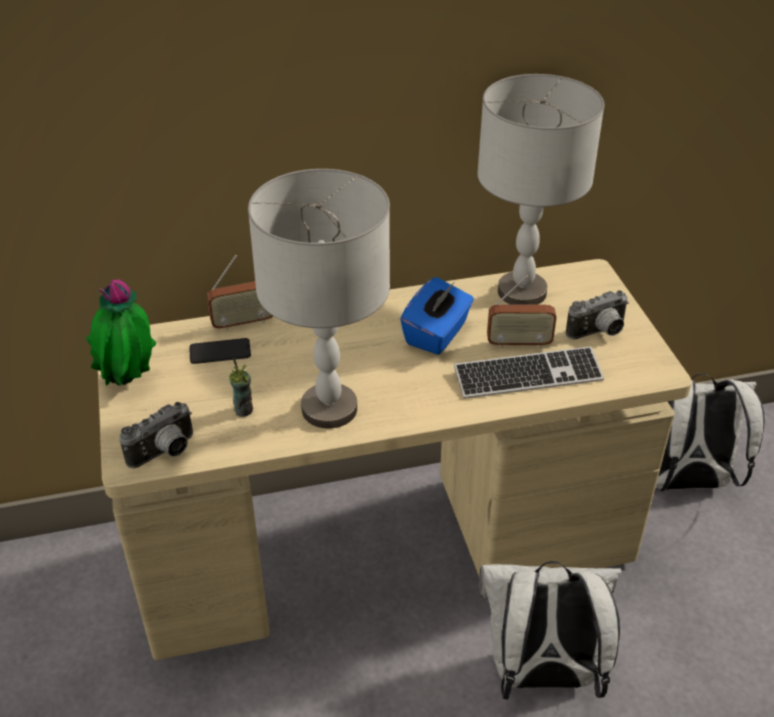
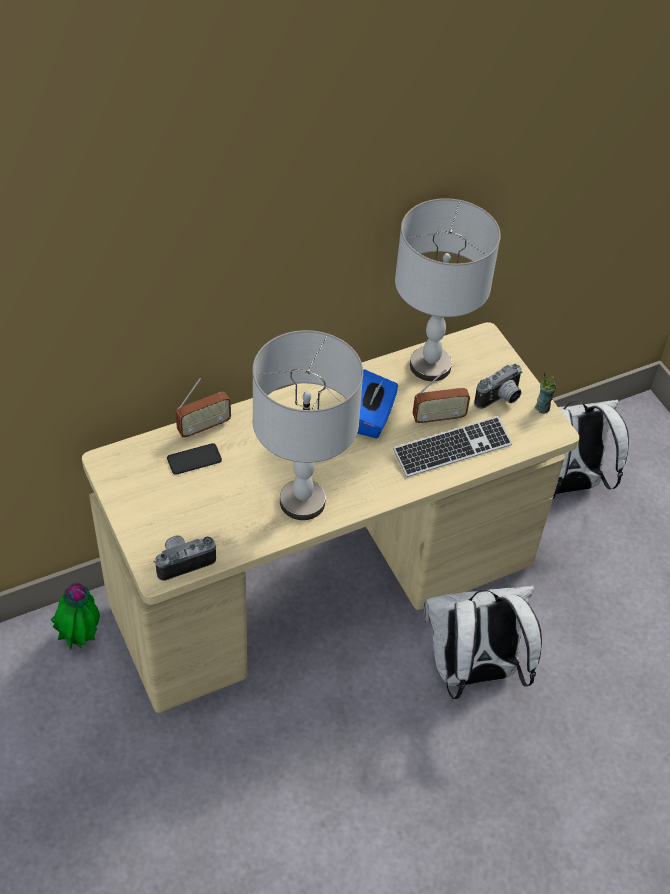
camera: 15 degrees left, 10 degrees up
(130, 383) = (129, 500): potted plant -> potted plant (81, 639)
(165, 453) = (184, 561): camera -> camera turned 150 degrees counterclockwise
(244, 409) = (233, 512): cup -> cup (542, 407)

